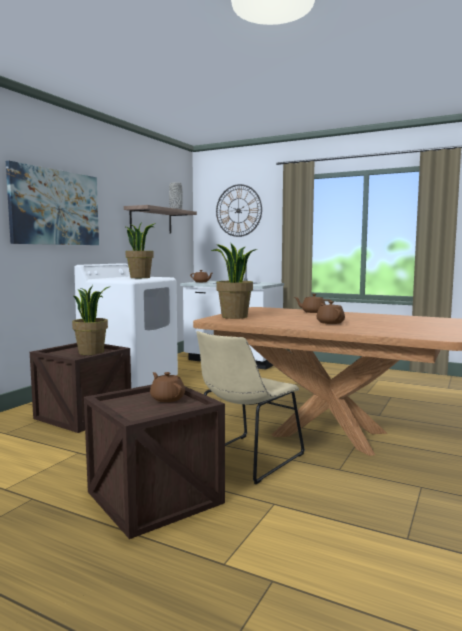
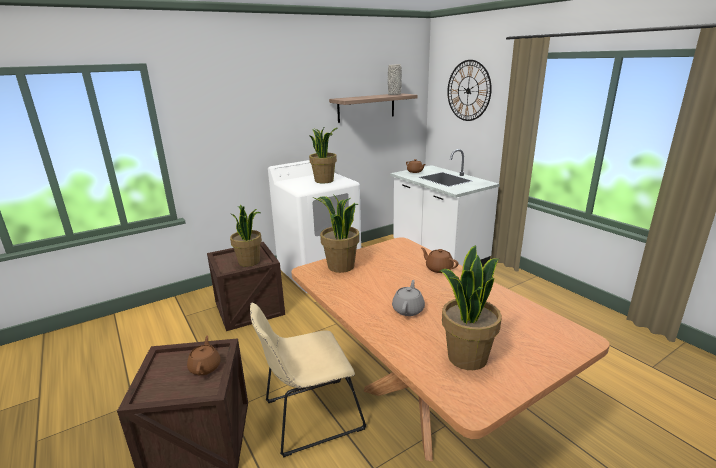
camera: 30 degrees right, 15 degrees up
(55, 207) = (246, 115): picture -> none
(330, 322) = (408, 309): brown teapot -> grey teapot
(406, 329) = (466, 357): none -> potted plant

